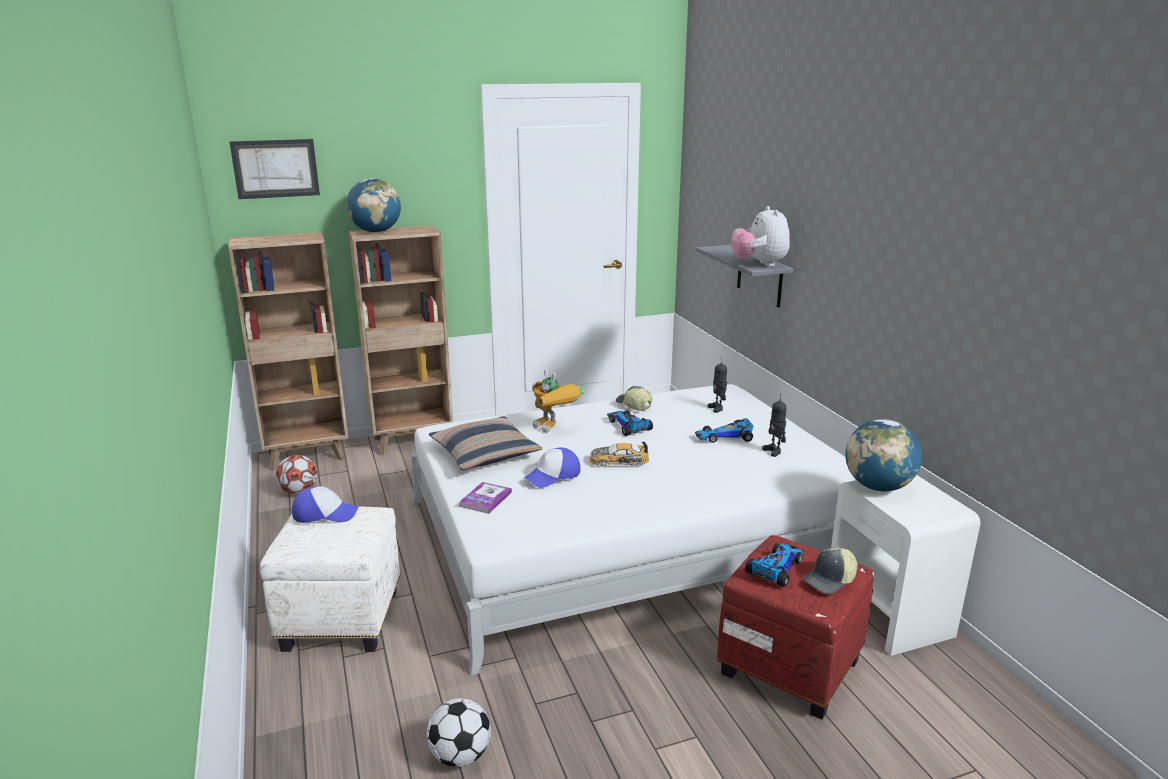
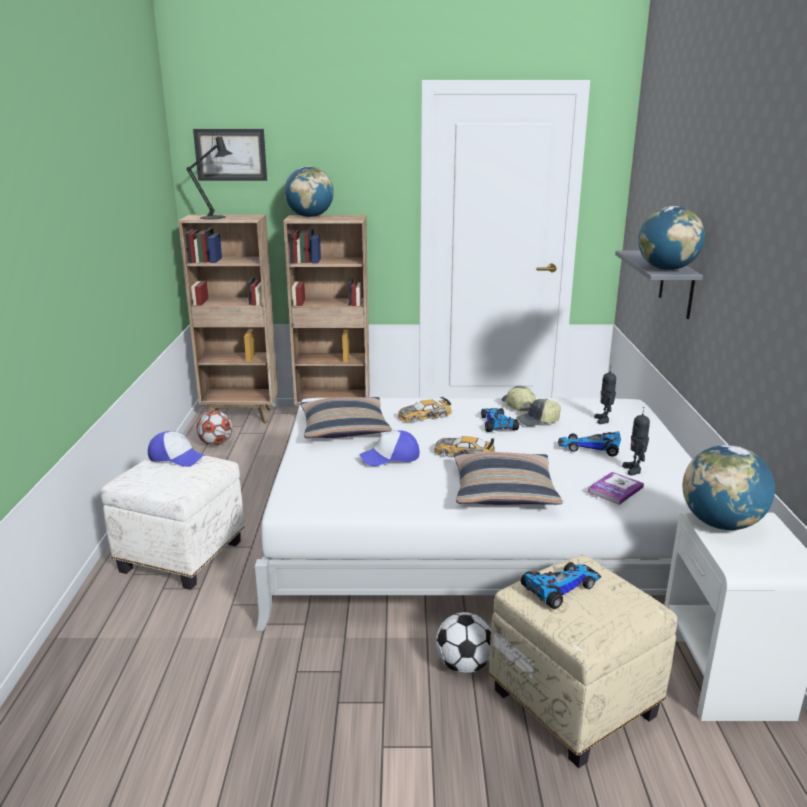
camera: 20 degrees right, 0 degrees up
(270, 240) = (216, 217): none -> black table lamp
(460, 756) = (202, 700): football -> football (463, 665)
(485, 499) = (314, 468): book -> book (615, 489)
(555, 429) = (424, 416): toy robot -> toy car
(677, 490) = (503, 491): none -> pillow
(759, 264) = (666, 269): plush toy -> globe
(787, 667) = (571, 702): red ottoman -> beige ottoman
(830, 580) = (612, 614): cap -> cap (538, 421)

